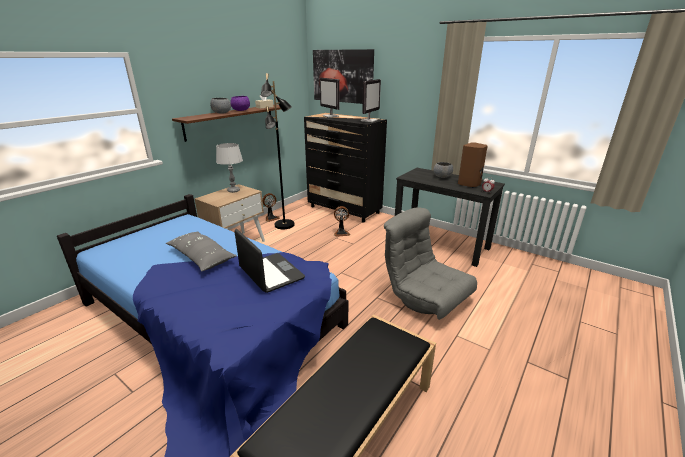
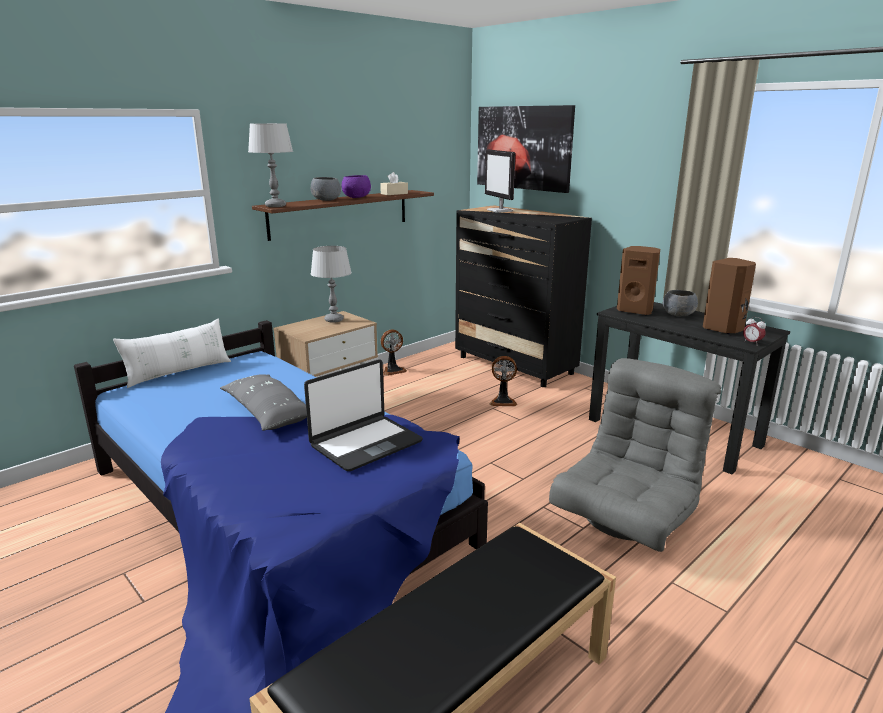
camera: 10 degrees right, 5 degrees down
(133, 233) = (179, 372): none -> white pillow
(188, 118) = (275, 206): none -> grey table lamp
(270, 273) = (365, 443): laptop -> laptop turned 75 degrees clockwise
(285, 225) = (413, 382): black floor lamp -> none
(369, 120) = (560, 219): monitor -> none
(418, 175) = (636, 310): none -> brown speaker
(425, 299) = (627, 517): grey armchair -> grey armchair turned 75 degrees clockwise

